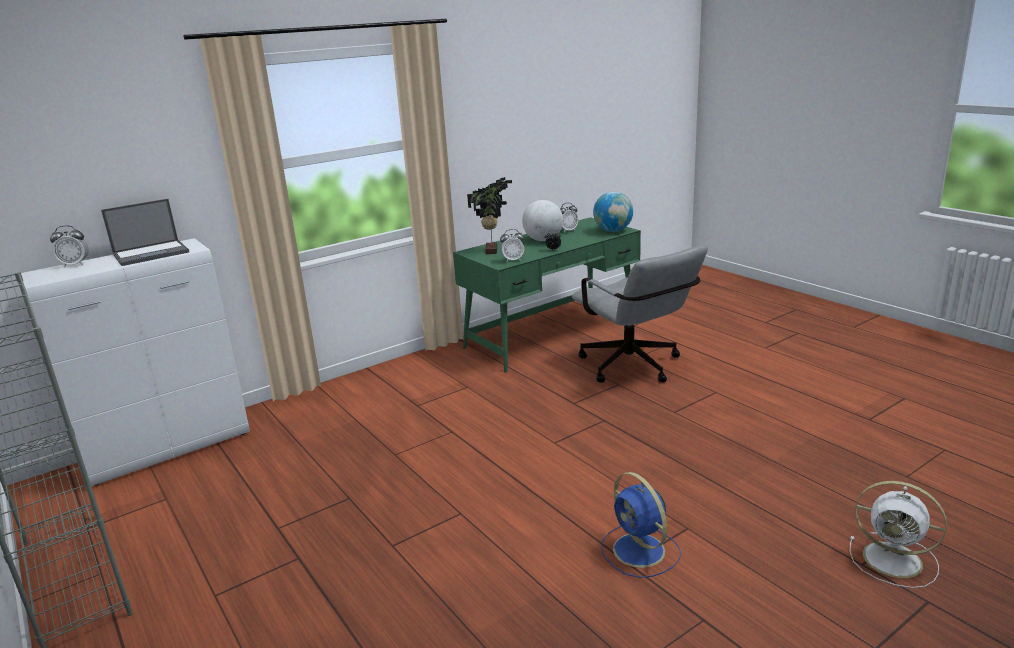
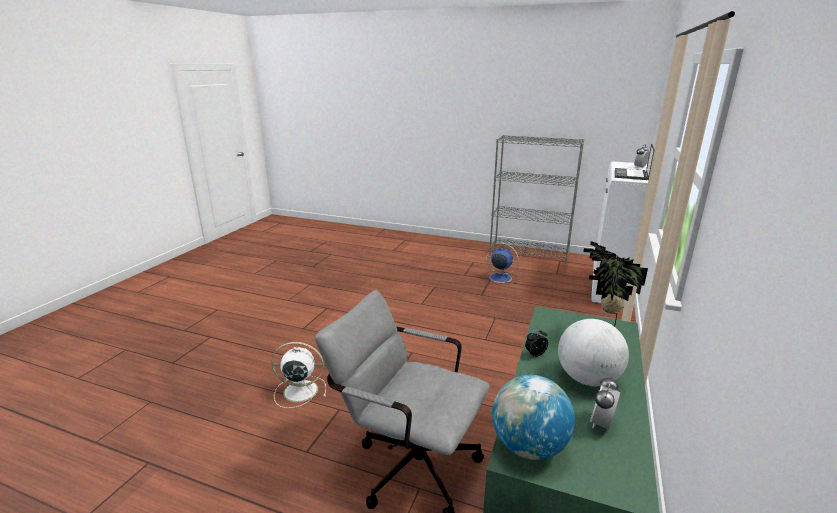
camera: 145 degrees right, 0 degrees up
(513, 260) = (548, 324): alarm clock -> none
(640, 551) = (323, 313): blue fan -> blue fan (499, 278)
(895, 560) = (191, 343): white fan -> white fan (299, 391)

